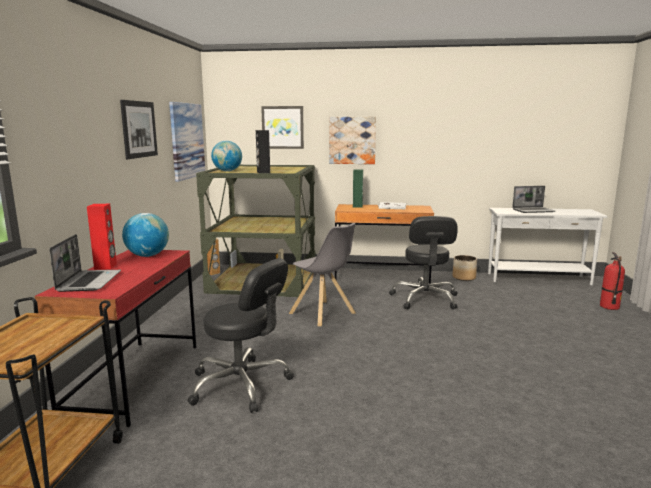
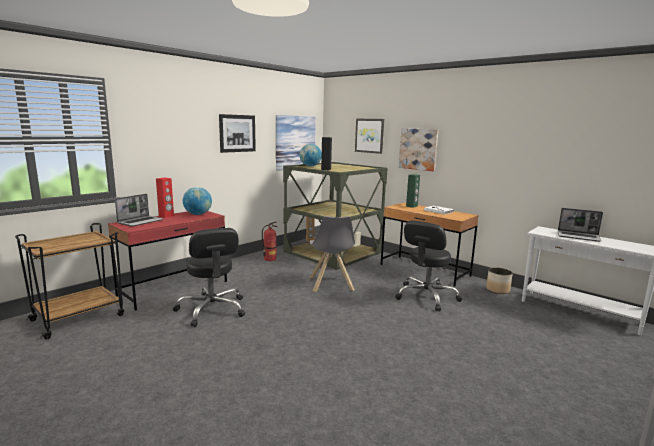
camera: 35 degrees right, 0 degrees up
(609, 307) = (616, 360): fire extinguisher -> fire extinguisher (270, 259)

